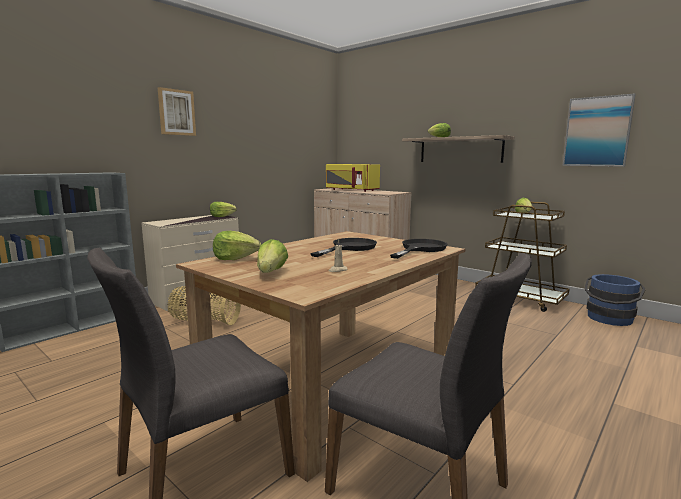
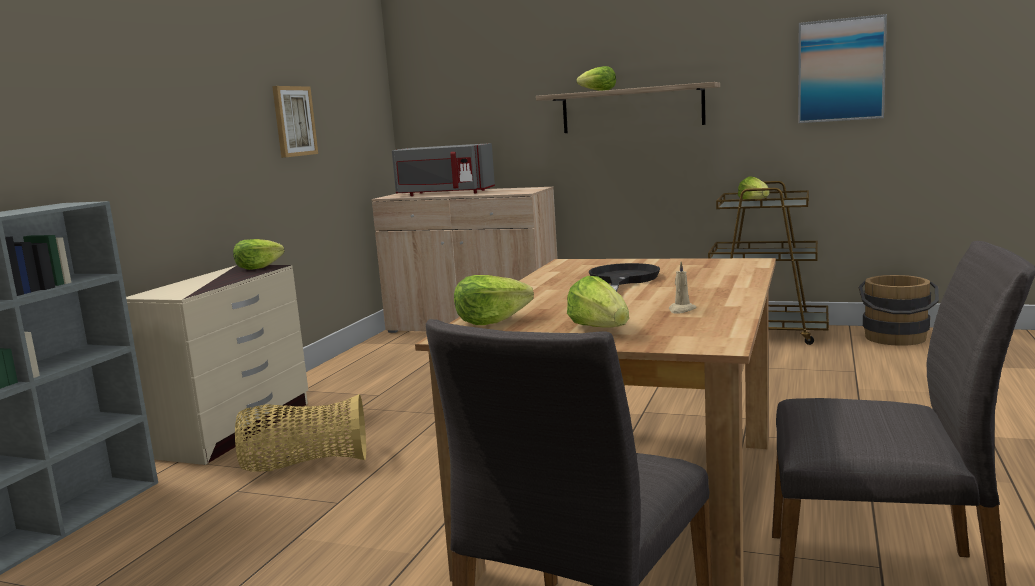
camera: 20 degrees left, 0 degrees up
(176, 112) = (153, 72): picture -> picture (293, 121)
(350, 190) = (444, 193): yellow microwave -> grey microwave
(420, 249) = (721, 267): black frying pan -> none
(609, 319) = (896, 339): blue bucket -> brown bucket

